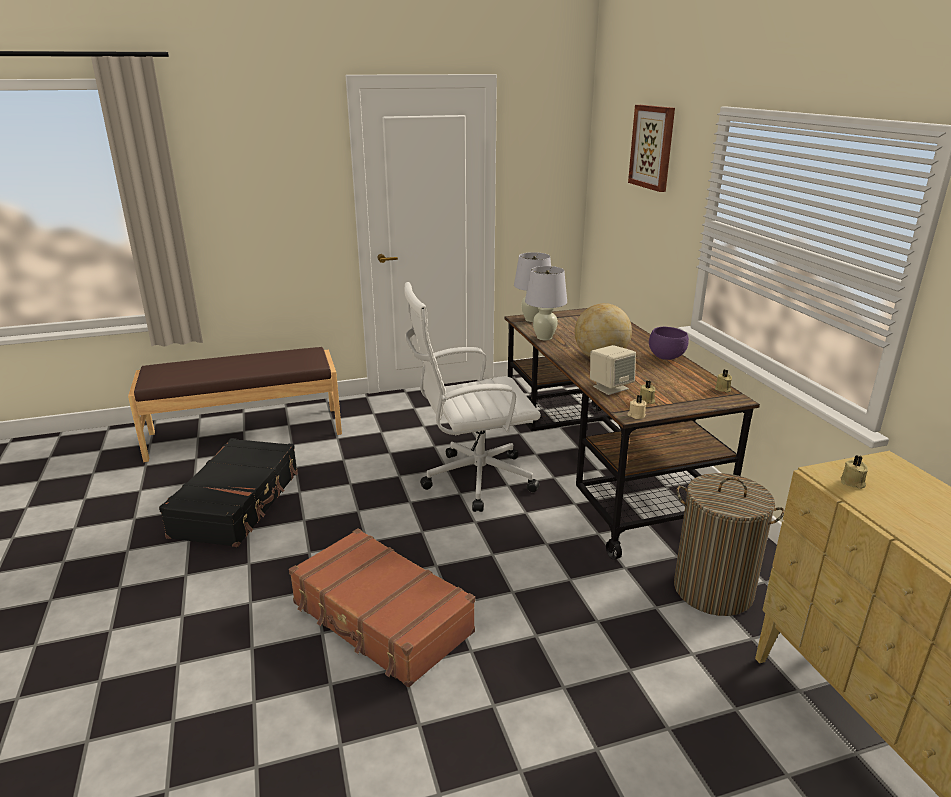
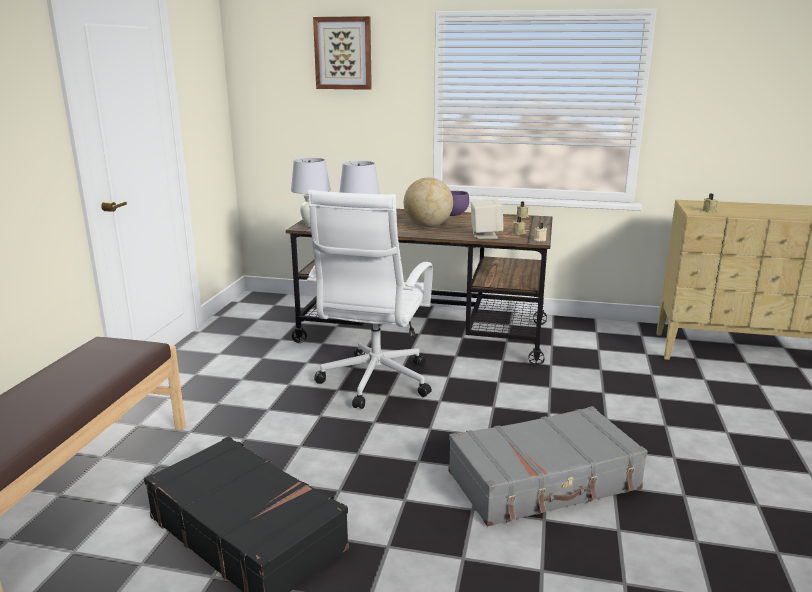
camera: 60 degrees left, 5 degrees down
(381, 619) = (544, 481): brown suitcase -> grey suitcase
(712, 590) = (594, 347): laundry basket -> none

